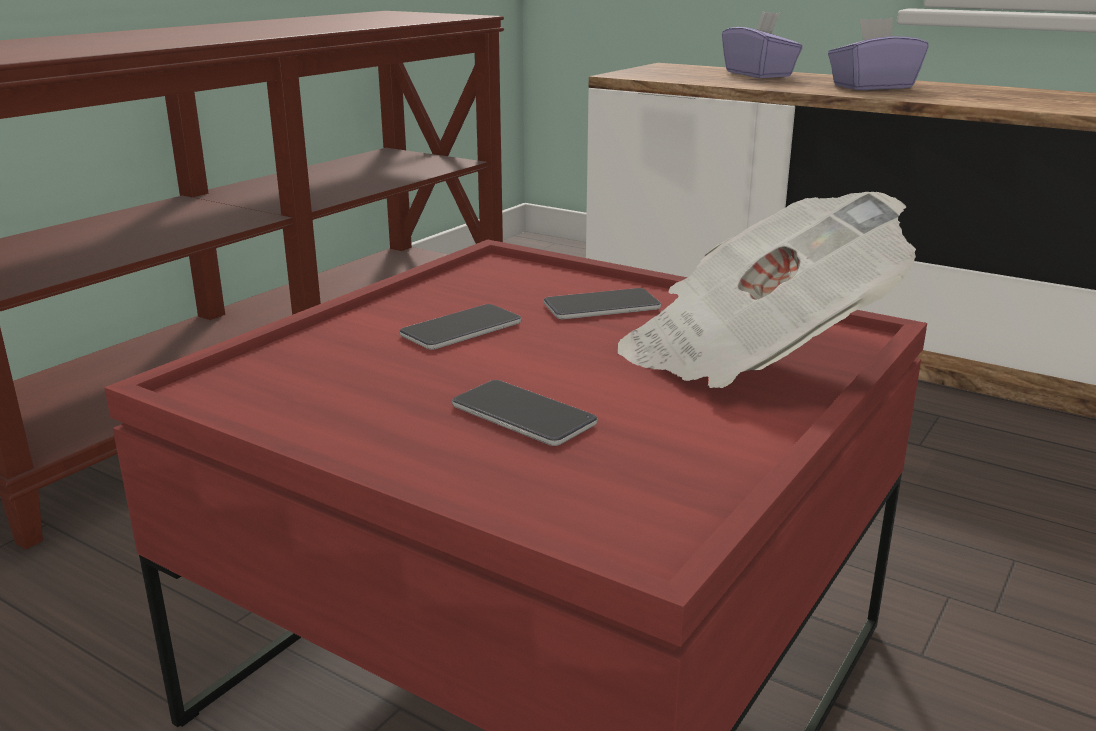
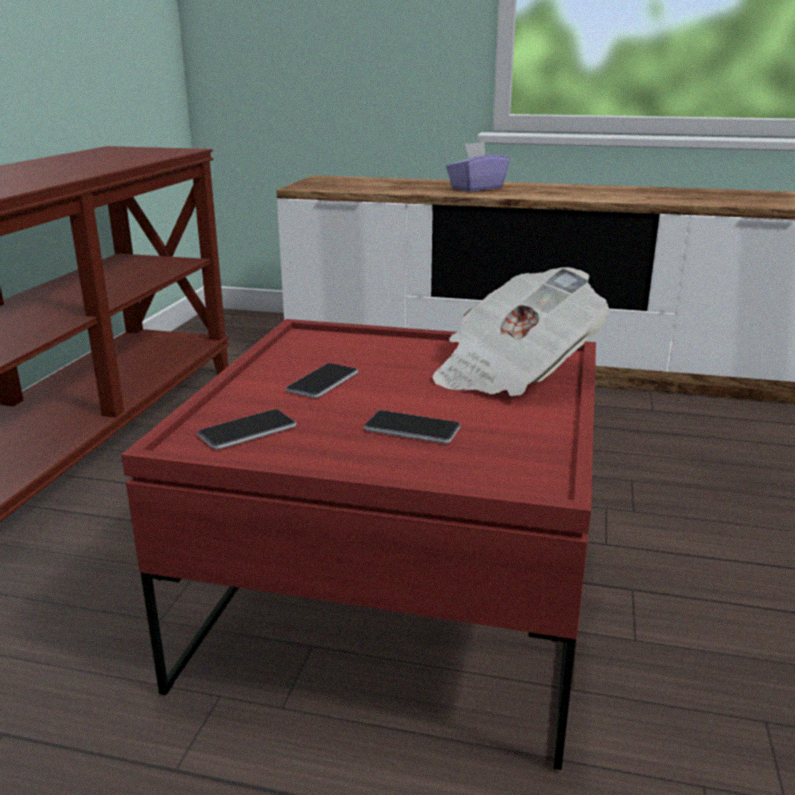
camera: 20 degrees left, 0 degrees up
(601, 306) = (398, 355): phone -> phone (247, 431)
(759, 74) = (394, 182): purple tissue box -> none

